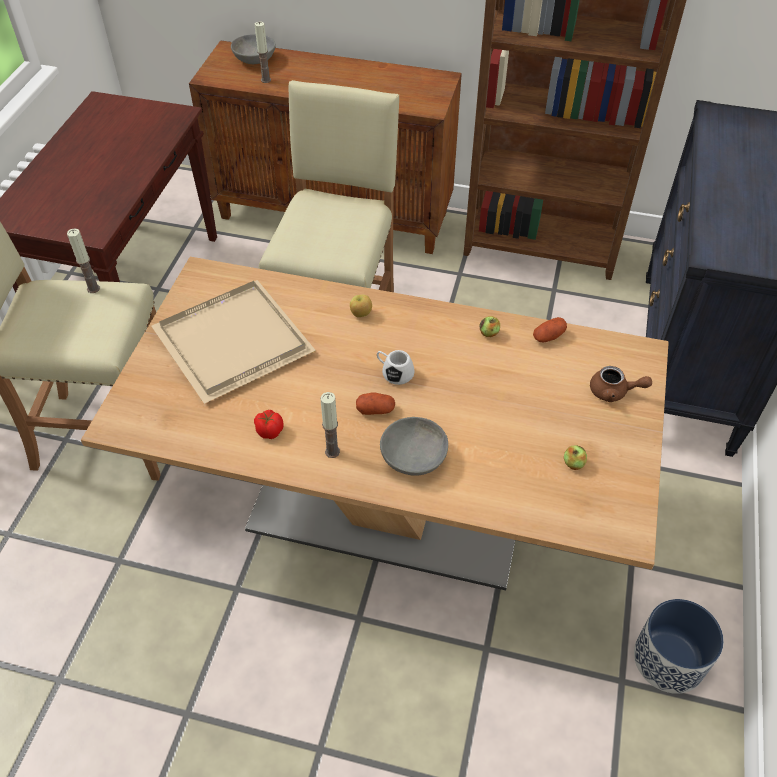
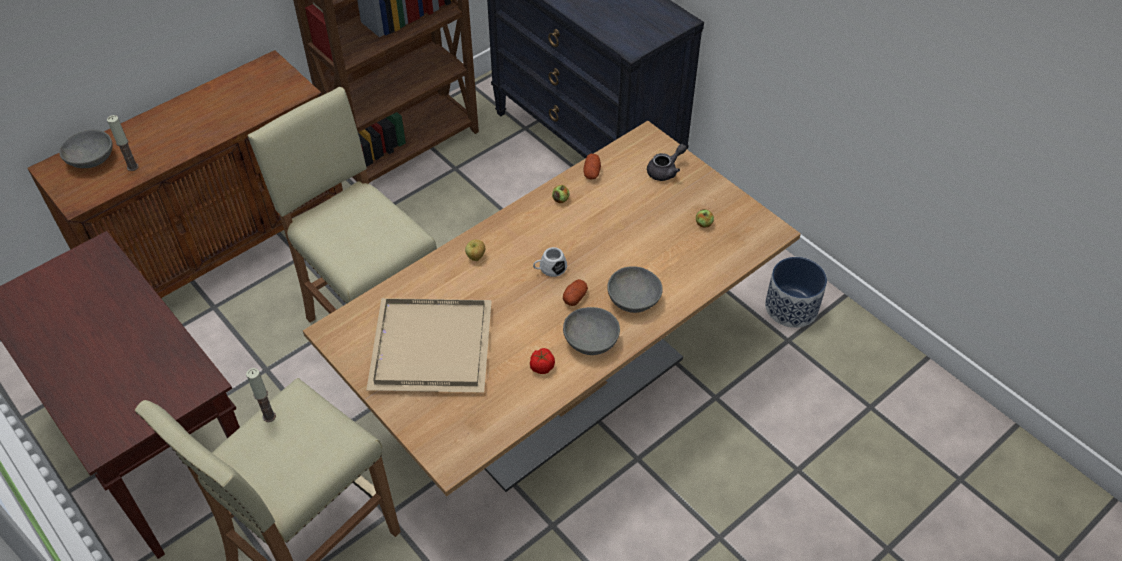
camera: 55 degrees left, 0 degrees up
(332, 451) = (591, 340): candle -> grey bowl
(614, 392) = (665, 171): brown teapot -> grey teapot

